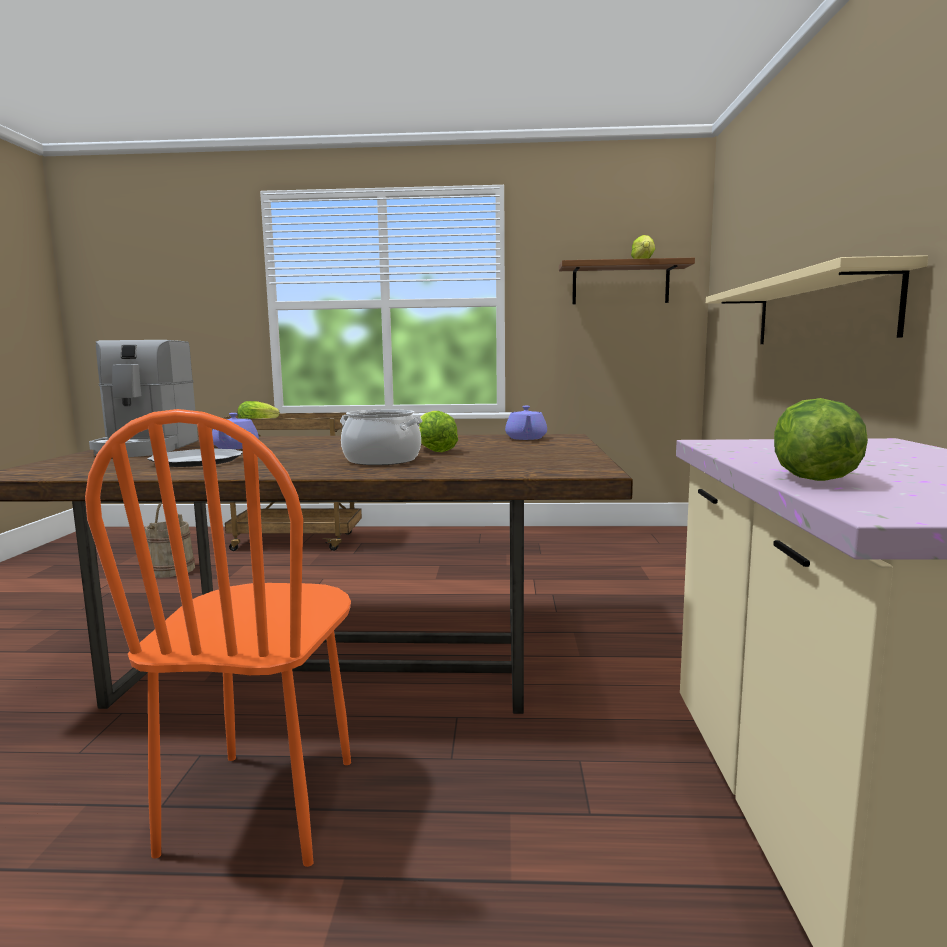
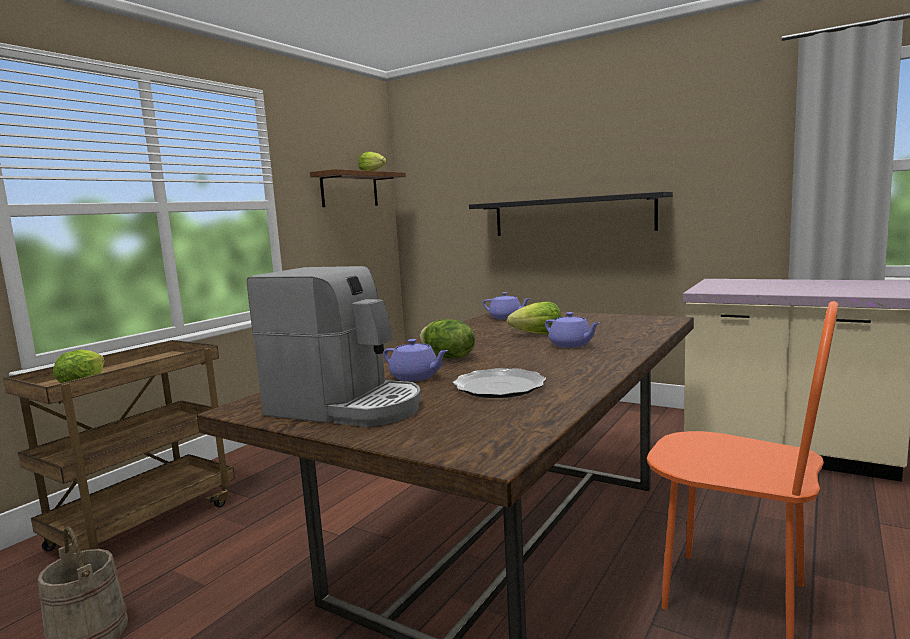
camera: 60 degrees left, 0 degrees up
(382, 460) = (571, 345): cooking pot -> purple teapot
(810, 477) = (823, 292): lettuce -> lettuce (447, 357)
(819, 311) = (571, 216): beige shelf -> black shelf

